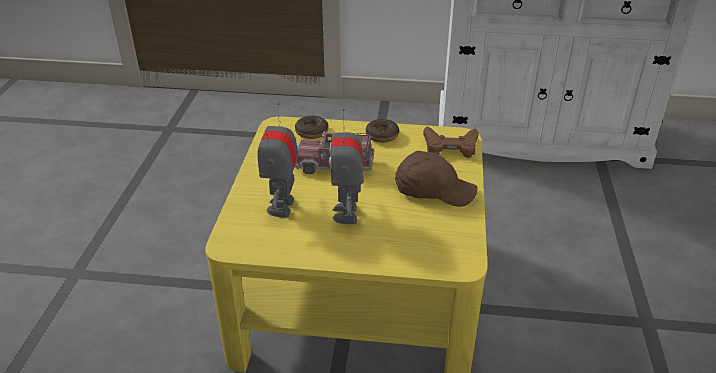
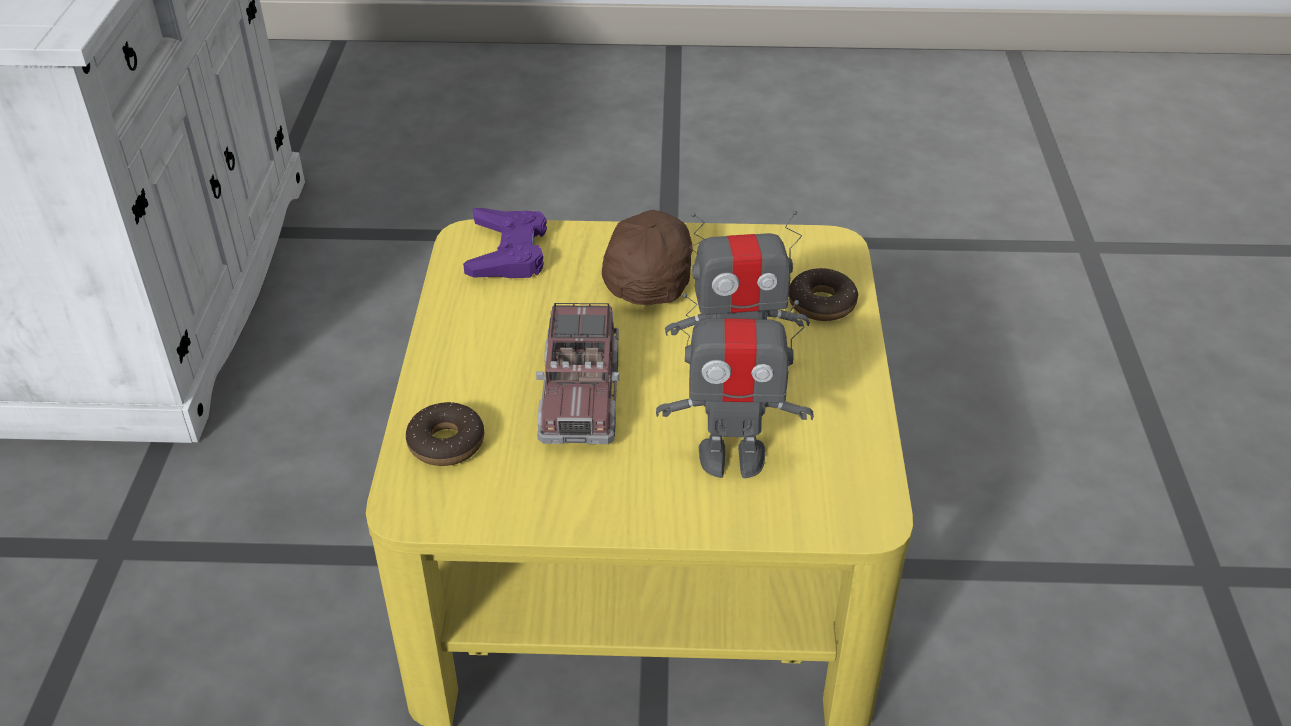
camera: 95 degrees left, 5 degrees up
(382, 135) = (464, 337): donut -> donut (821, 303)
(450, 147) = (508, 252): brown game controller -> purple game controller

